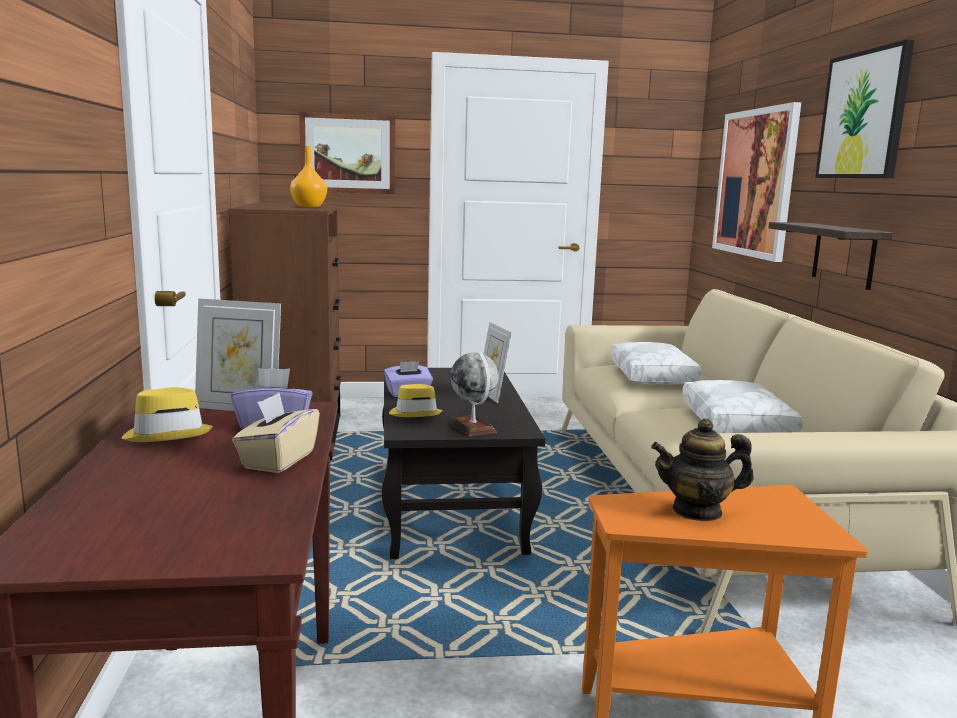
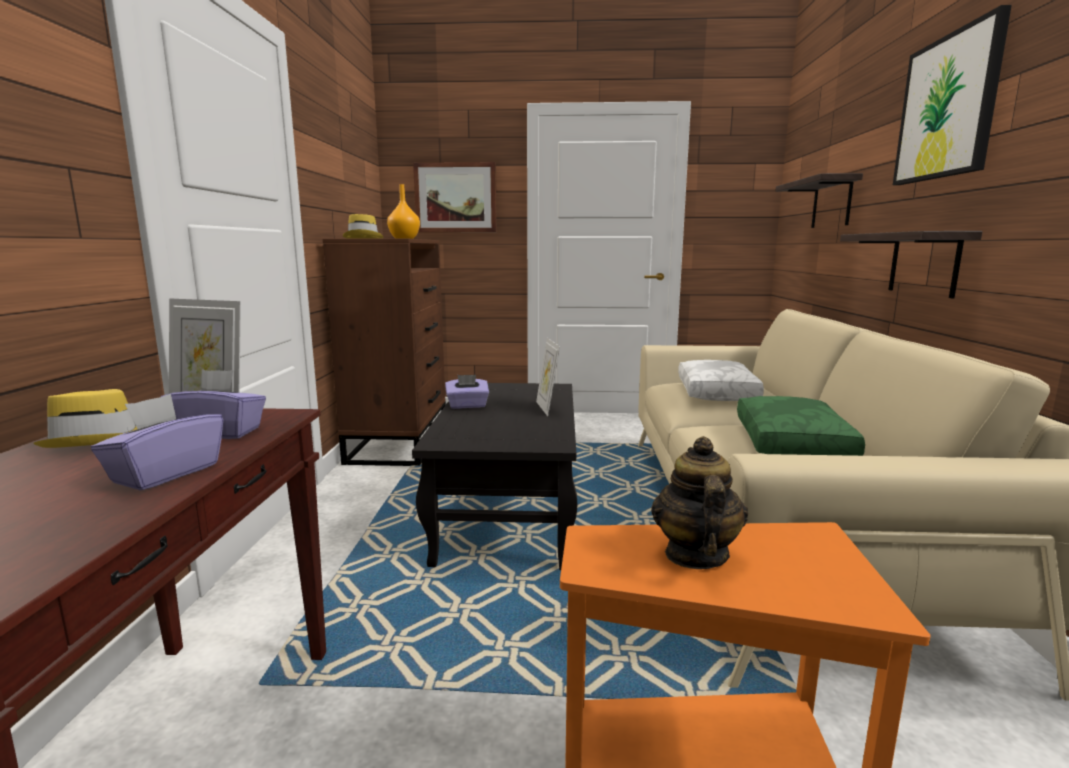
camera: 10 degrees right, 0 degrees up
(278, 460) = (165, 473): beige tissue box -> purple tissue box
(415, 413) = (461, 424): yellow hat -> yellow hat (364, 238)
(473, 428) = (507, 440): globe -> none
(697, 511) = (695, 555): teapot -> teapot turned 90 degrees clockwise
(738, 424) = (794, 443): white pillow -> green pillow
(755, 183) = (831, 203): picture -> shelf

